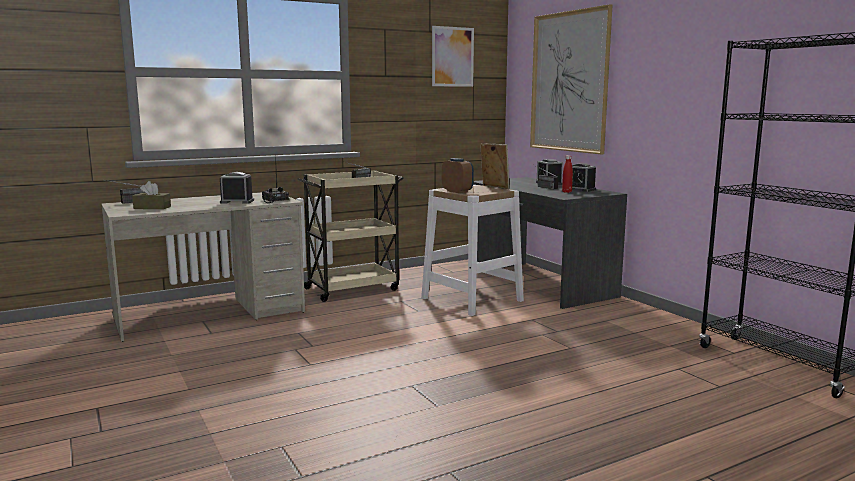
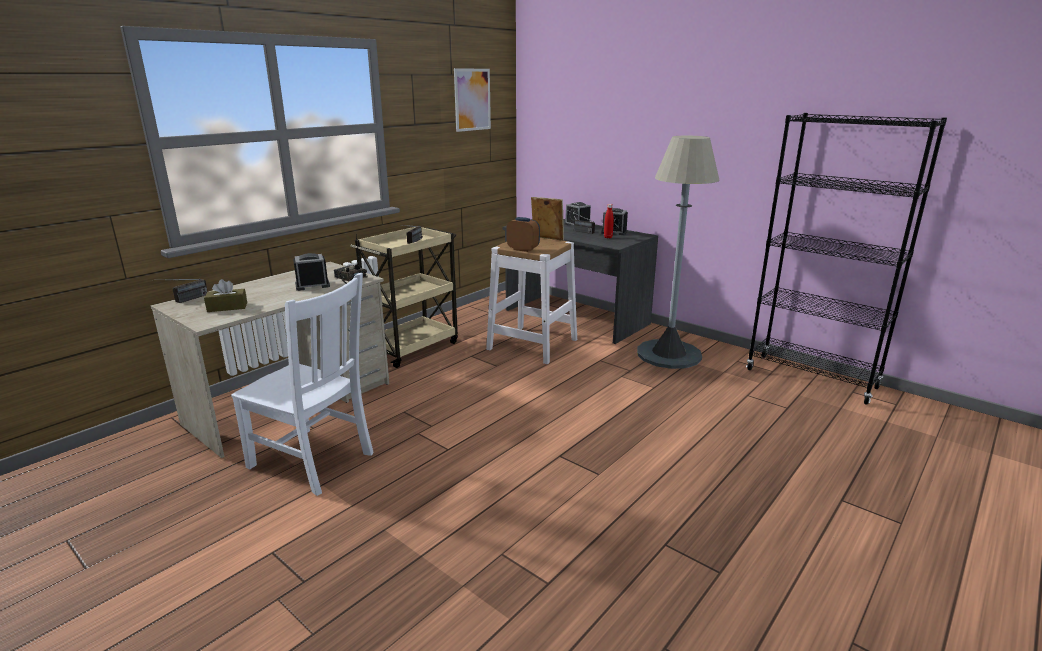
camera: 20 degrees left, 10 degrees up
(189, 355) = (314, 461): none -> white chair
(569, 82) = (592, 128): picture -> none
(615, 324) = (668, 354): none -> grey floor lamp

